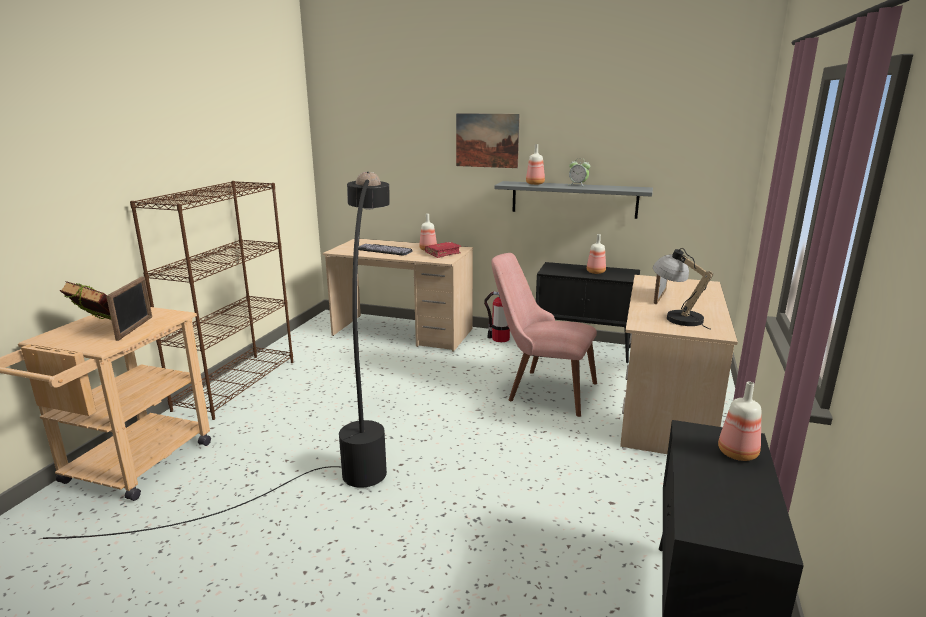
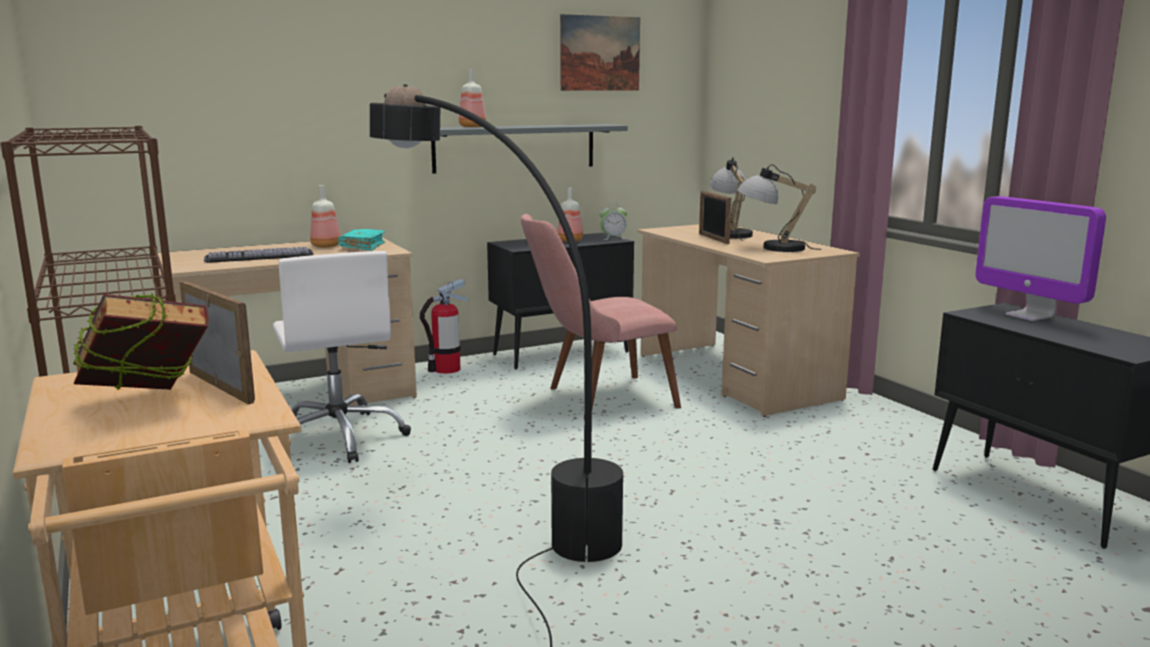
camera: 45 degrees left, 5 degrees down
(382, 362) = (339, 437): none -> white office chair
(443, 253) = (363, 246): red book -> turquoise book
(487, 140) = (386, 66): picture -> picture (600, 53)
(578, 185) = (525, 125): alarm clock -> alarm clock (613, 238)
(689, 295) = (730, 233): none -> table lamp
(738, 454) = (1029, 316): bottle -> monitor

